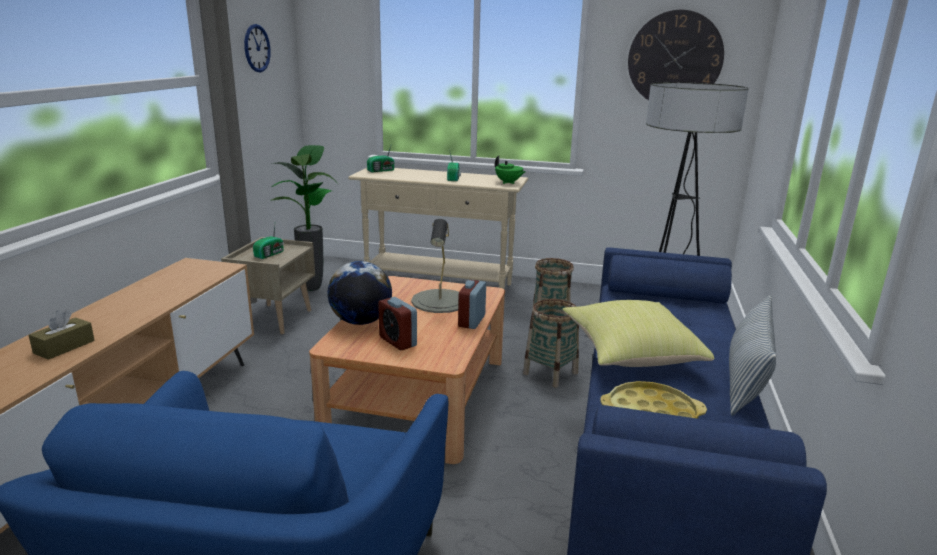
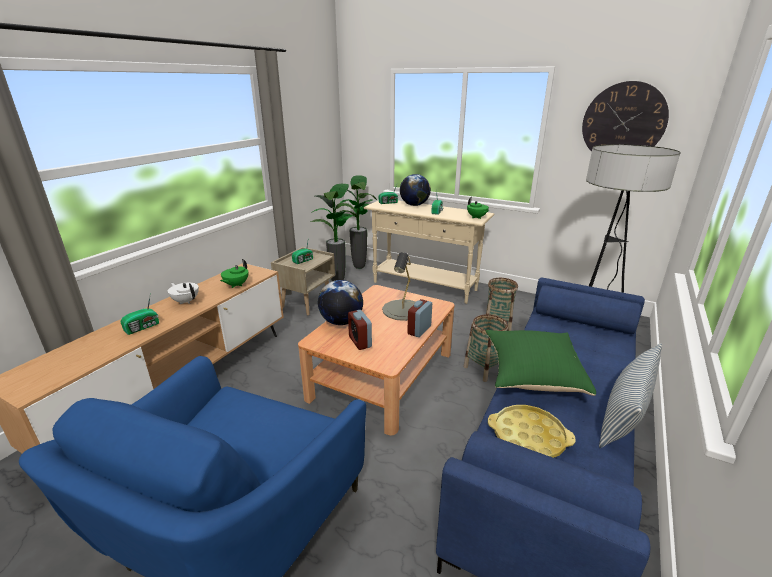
camera: 15 degrees right, 5 degrees up
(64, 347) = (143, 327): brown tissue box -> radio
(118, 310) = (186, 301): none -> white teapot
(189, 285) = (236, 285): none -> green teapot
(257, 48) = (306, 115): wall clock -> none
(338, 268) = (360, 267): none -> potted plant
(419, 172) = (414, 205): none -> globe
(629, 354) = (531, 374): yellow pillow -> green pillow

